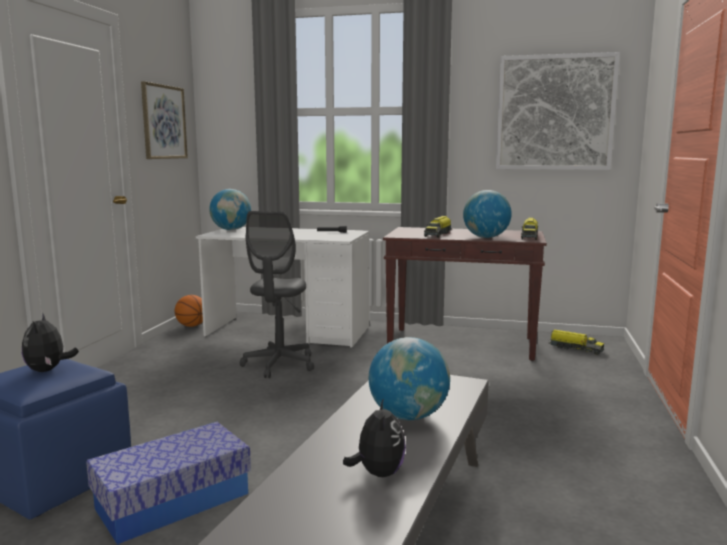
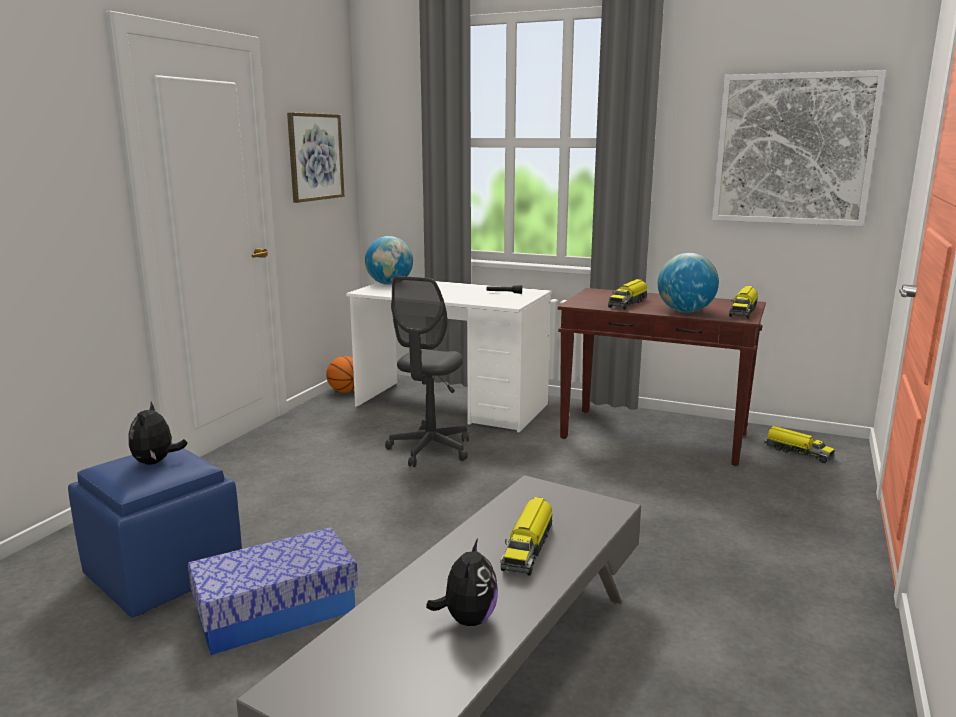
camera: 10 degrees right, 5 degrees up
(408, 416) = (528, 547): globe -> toy truck

